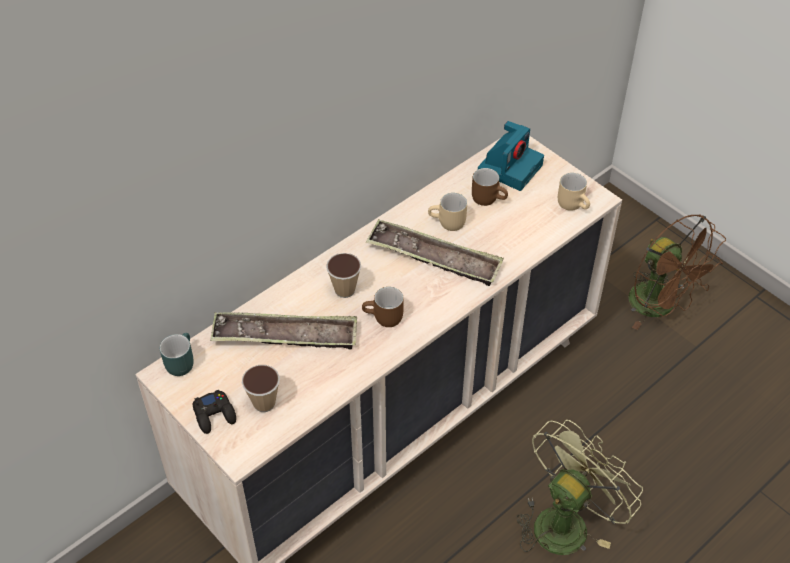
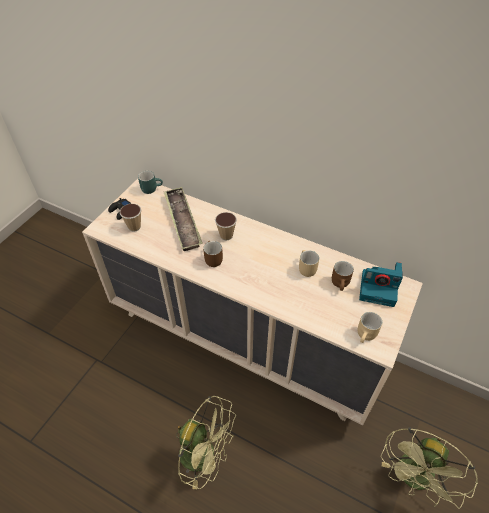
camera: 70 degrees right, 0 degrees up
(434, 258) = (272, 269): tray -> none
(660, 306) = (414, 479): brown fan -> green fan

